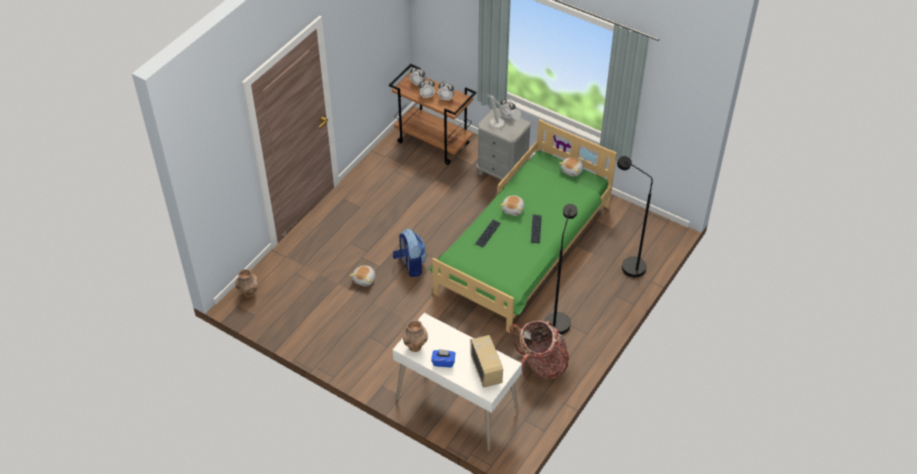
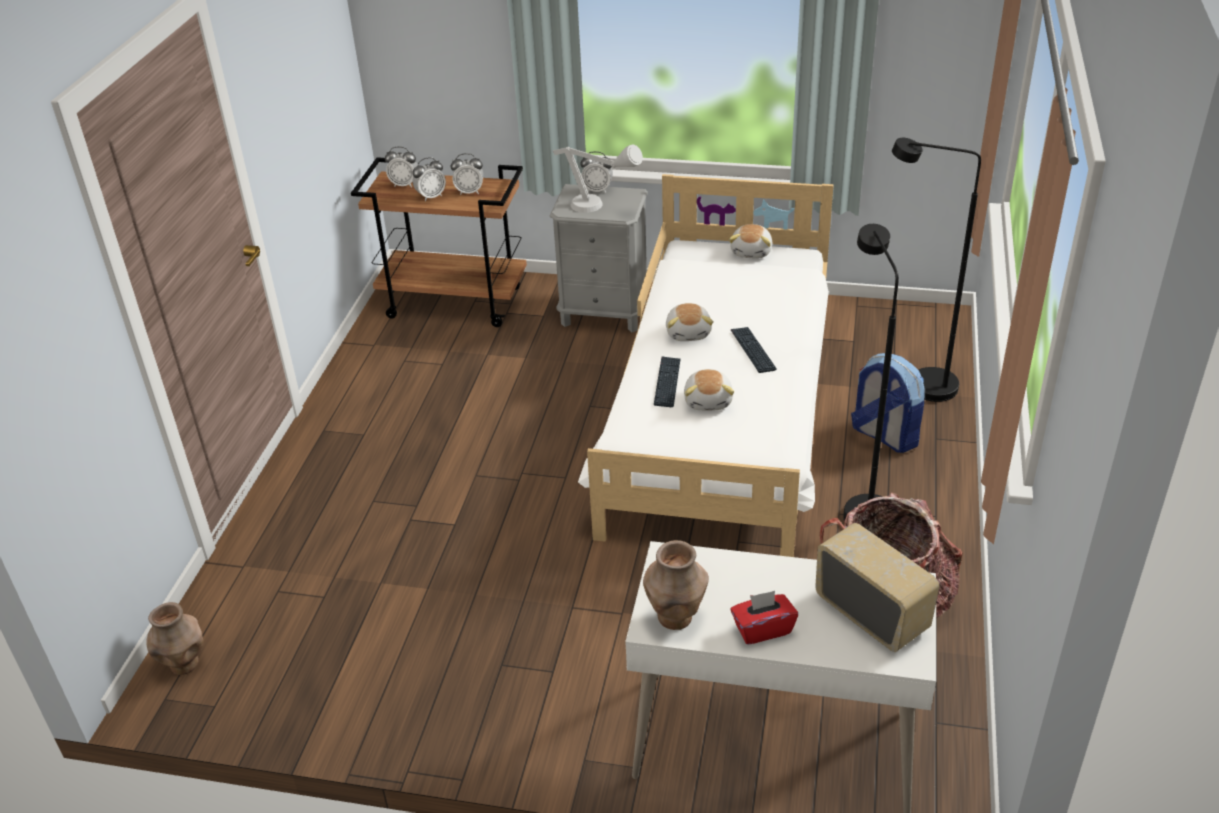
camera: 20 degrees left, 10 degrees down
(364, 279) = (436, 557): plush toy -> plush toy (709, 401)
(410, 265) = (518, 504): backpack -> backpack (884, 435)
(443, 362) = (762, 629): blue tissue box -> red tissue box
(524, 250) = (722, 416): green bed -> white bed

